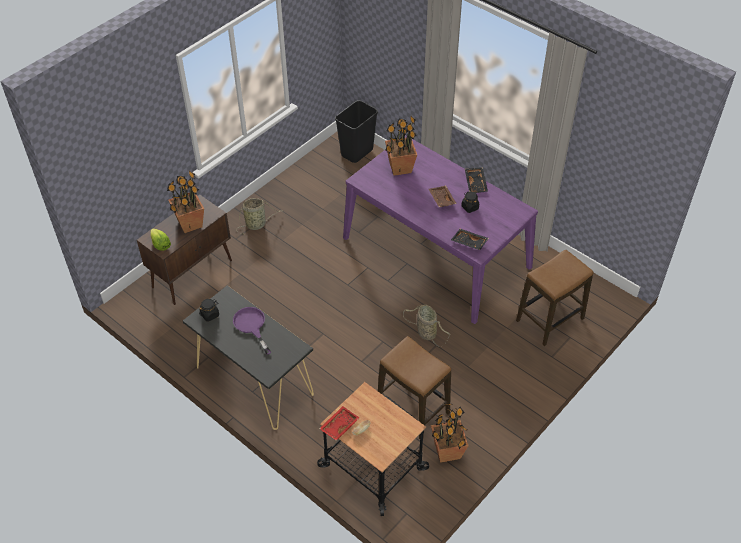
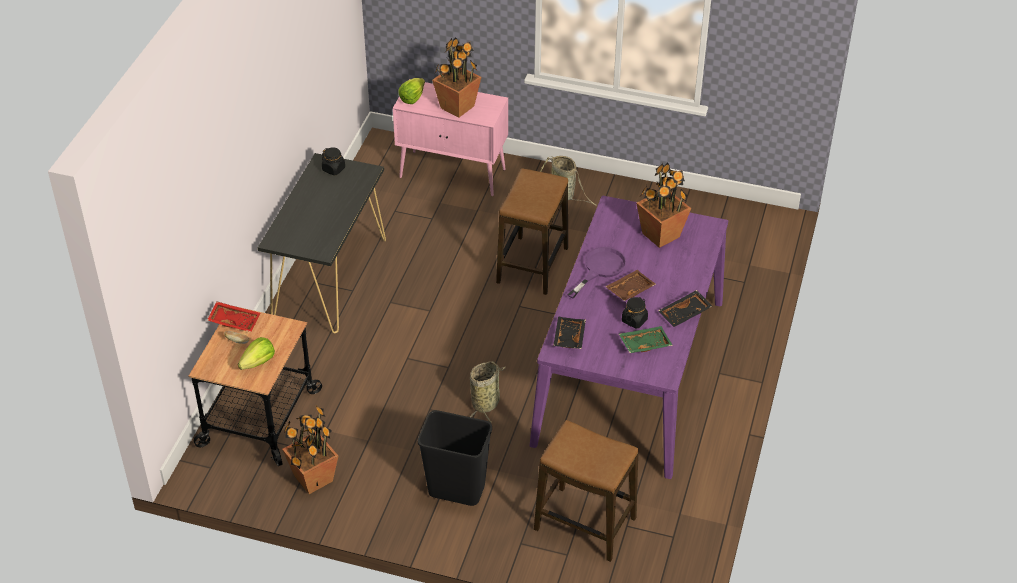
camera: 65 degrees right, 5 degrees down
(193, 273) = (453, 174): brown cabinet -> pink cabinet
(251, 326) = (335, 205): purple frying pan -> purple frying pan (600, 269)
(357, 153) = (755, 238): black trash can -> black trash can (456, 490)
(391, 423) = (258, 362): none -> lettuce
(413, 409) = (360, 428): stool -> stool (532, 266)
(492, 210) = (644, 344): none -> green tray

